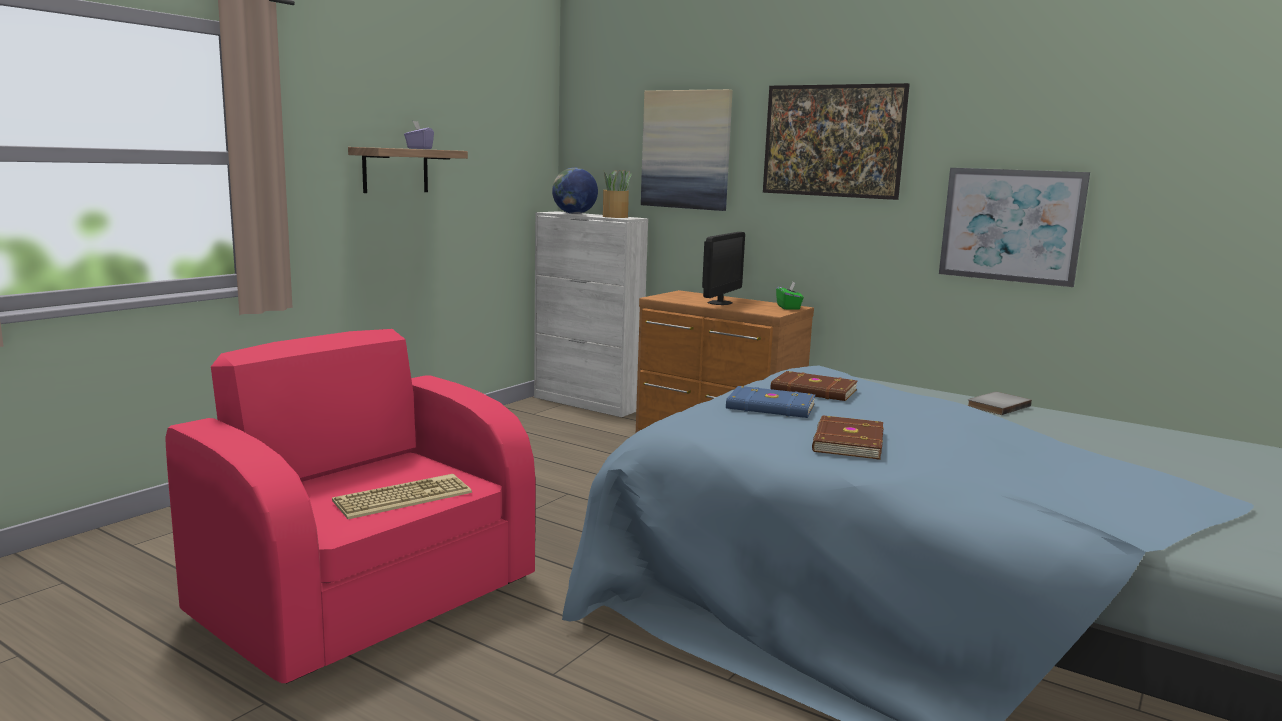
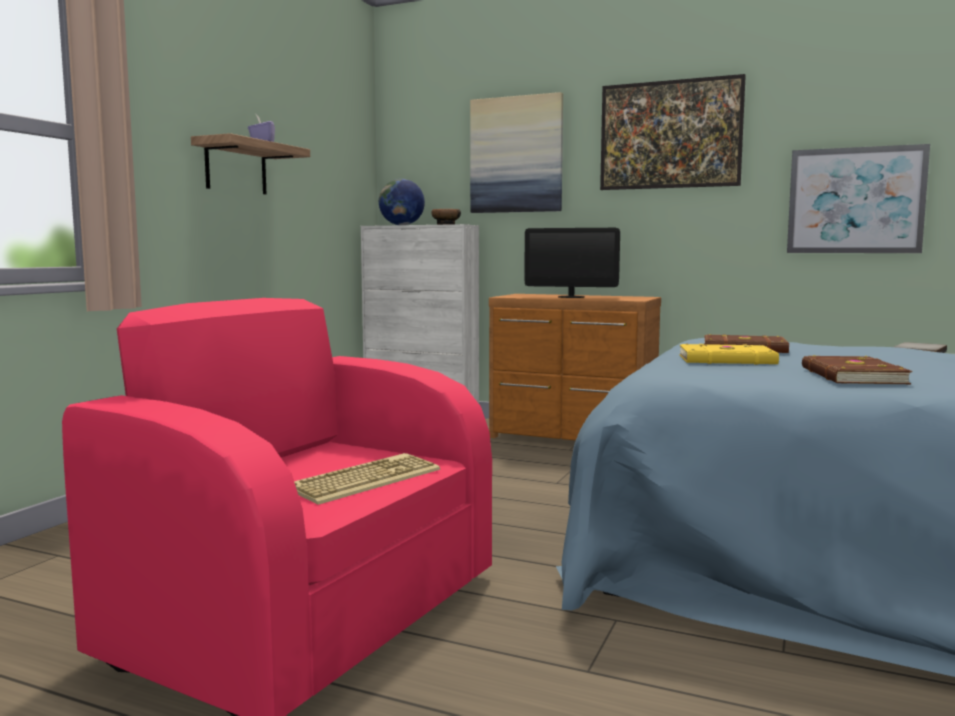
camera: 10 degrees left, 5 degrees down
(615, 216) = (446, 224): potted plant -> bowl
(720, 303) = (571, 297): monitor -> monitor turned 90 degrees clockwise
(771, 407) = (727, 360): blue book -> yellow book
(788, 307) = (639, 297): green tissue box -> none

